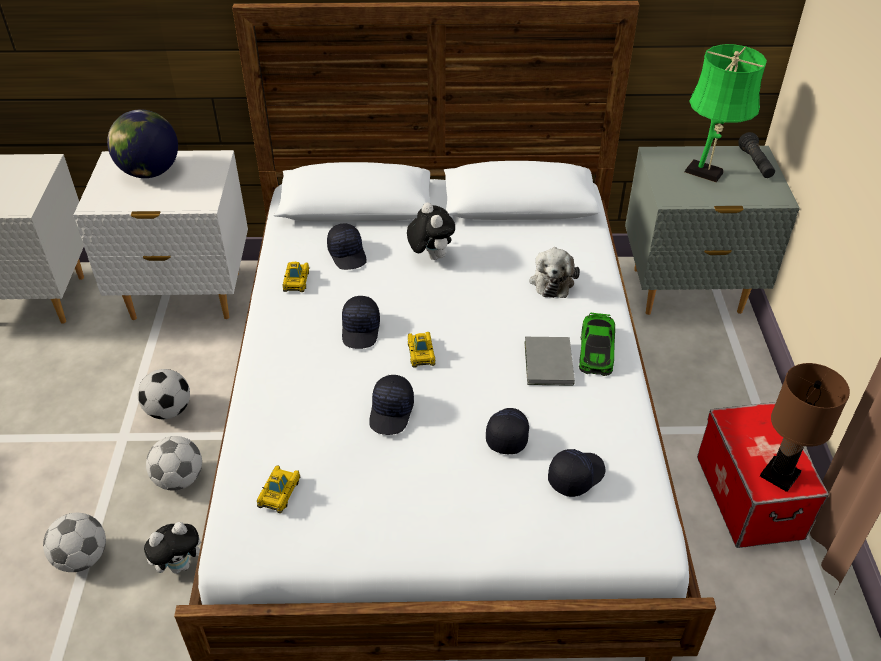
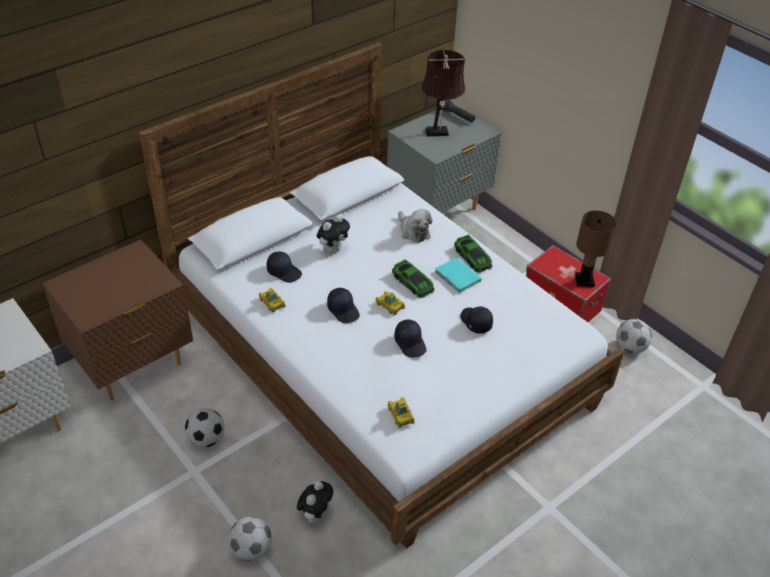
camera: 40 degrees left, 0 degrees up
(149, 172) = (99, 280): globe -> none
(179, 479) = (260, 472): football -> football (630, 348)
(186, 296) = (133, 365): white nightstand -> brown nightstand
(430, 256) = (333, 249): plush toy -> plush toy turned 105 degrees clockwise
(481, 340) = (413, 282): none -> toy car
(547, 364) = (458, 277): grey book -> turquoise book
(575, 475) = (526, 324): black cap -> none
(707, 173) = (439, 132): green table lamp -> brown table lamp

